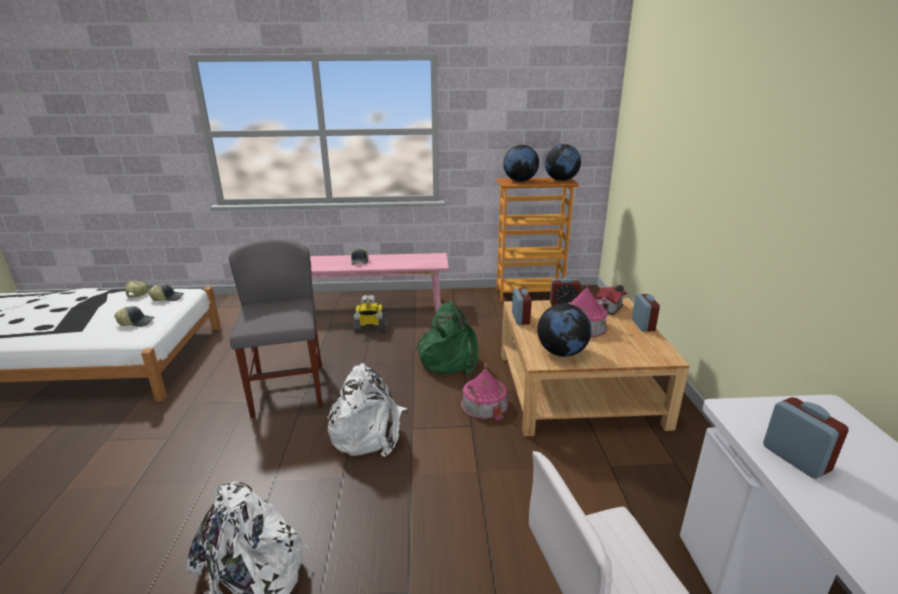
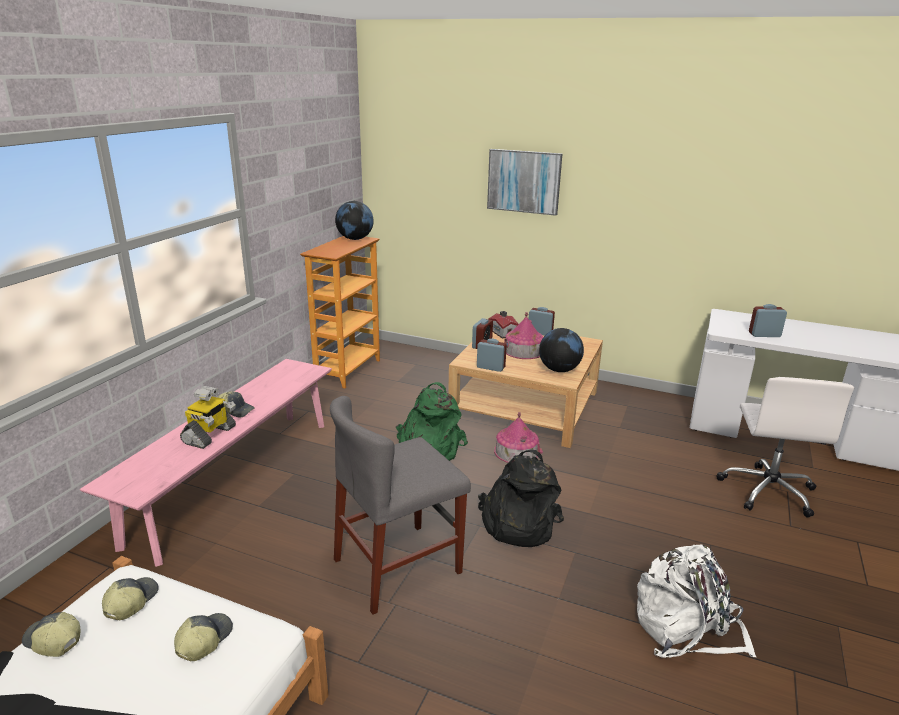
camera: 65 degrees left, 0 degrees up
(288, 390) = (398, 566): grey chair -> grey chair turned 45 degrees counterclockwise
(368, 432) = (517, 523): white backpack -> black backpack
(370, 328) = (310, 478): toy robot -> toy robot (210, 435)
(520, 181) = (331, 249): globe -> none
(699, 141) = (524, 181): none -> picture

